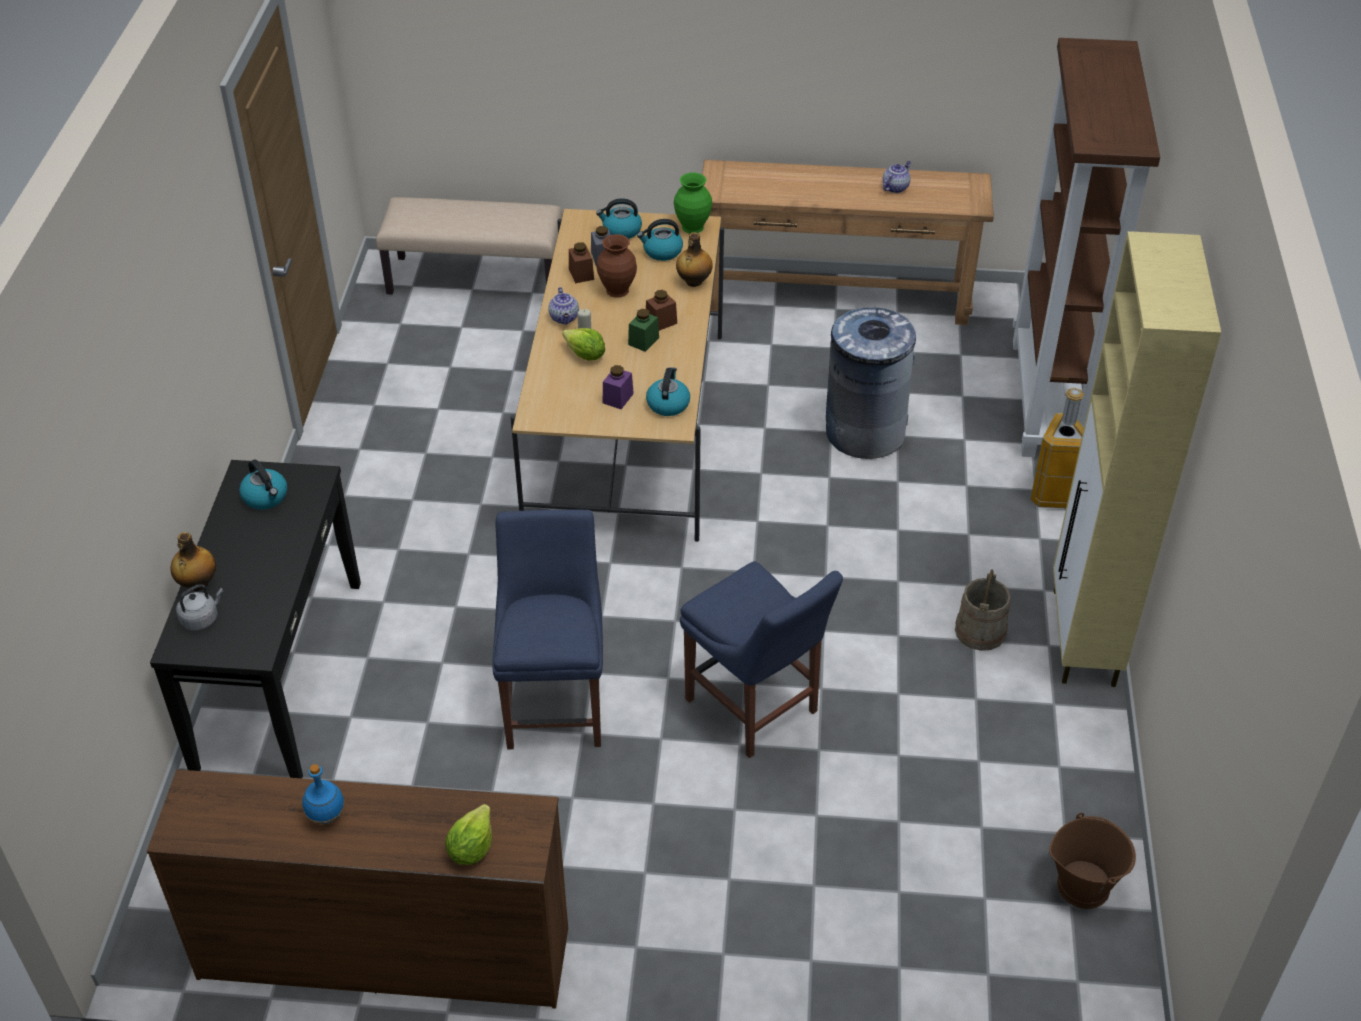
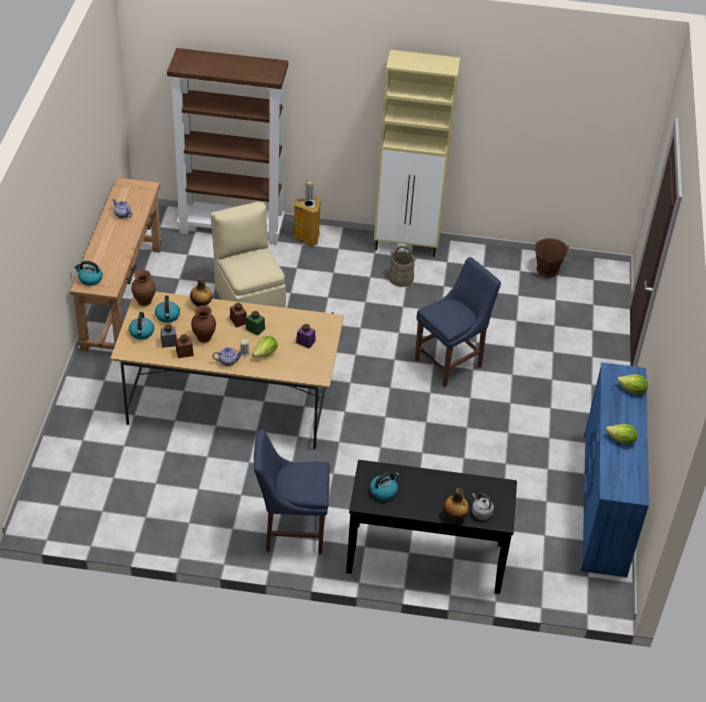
camera: 90 degrees left, 0 degrees up
(326, 817) = (621, 440): blue bottle -> lettuce
(384, 952) = (603, 504): brown dresser -> blue dresser
(476, 279) = (60, 469): beige bench -> none
(556, 703) = (447, 437): blue chair -> blue chair (291, 531)
(668, 404) = (312, 322): kettle -> kettle (90, 279)
(692, 227) = (145, 301): green vase -> brown vase
(864, 432) = (249, 300): grey trash can -> beige chair

